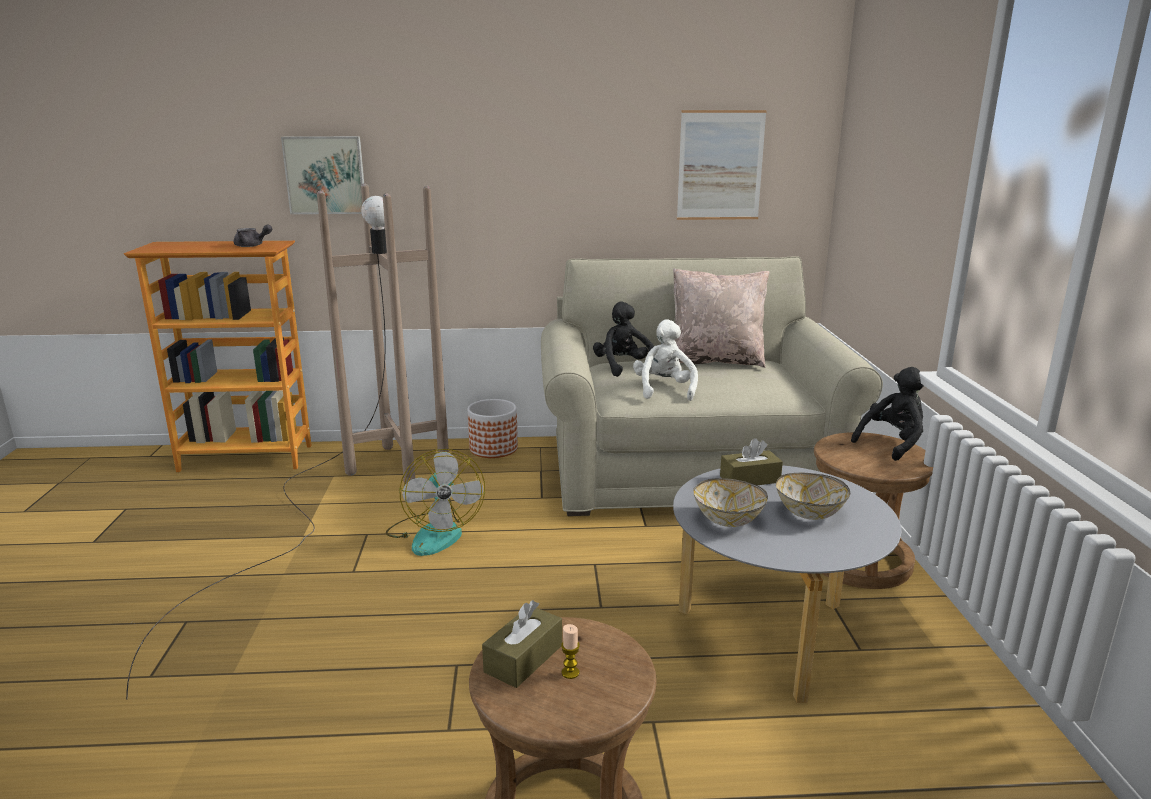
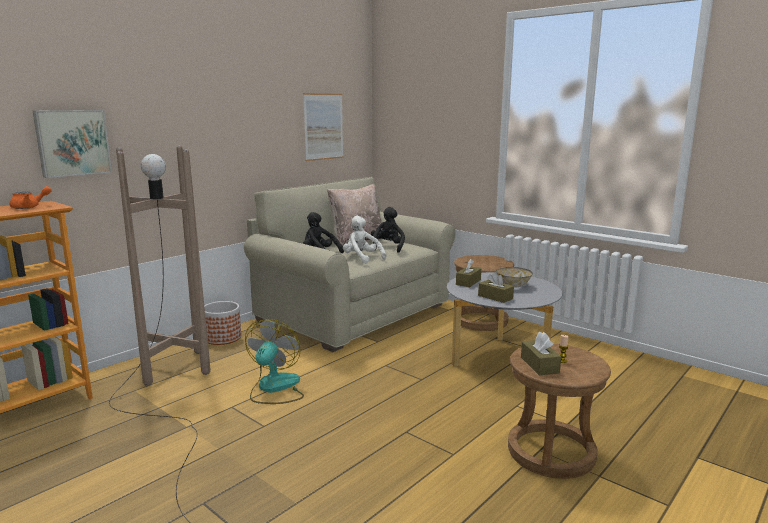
camera: 45 degrees left, 5 degrees down
(252, 246) = (30, 207): grey teapot -> orange teapot
(434, 533) = (274, 388): fan -> fan turned 105 degrees counterclockwise
(729, 520) = (495, 297): bowl -> brown tissue box
(892, 443) = (481, 257): black plush toy -> black plush toy (387, 247)

